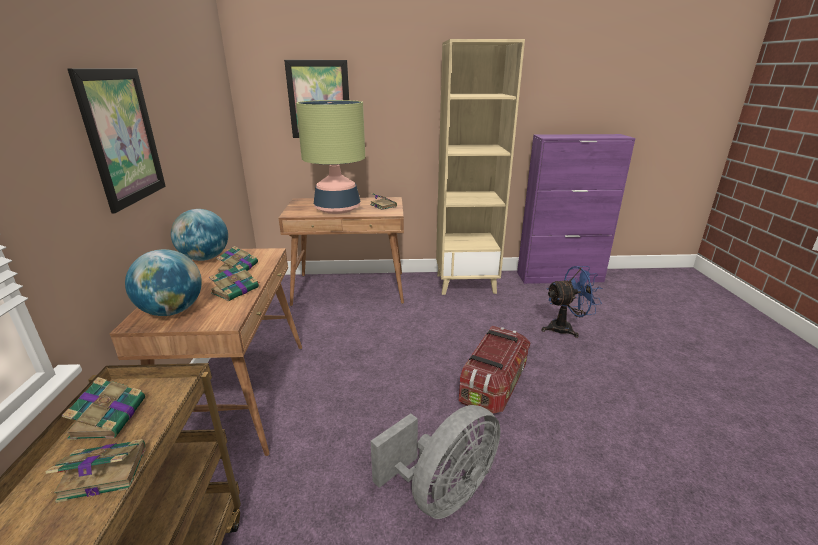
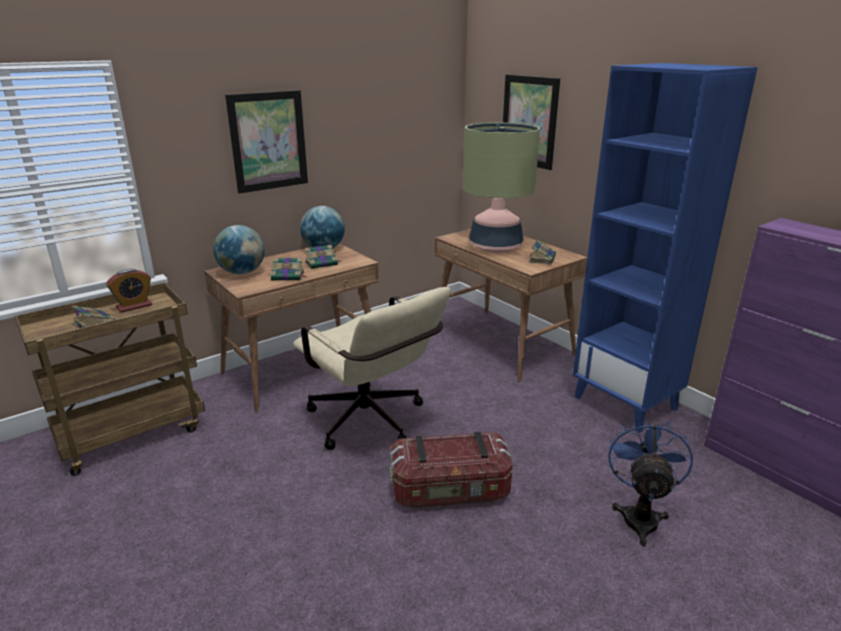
camera: 55 degrees right, 0 degrees up
(110, 417) = (134, 306): book -> alarm clock
(376, 387) = (372, 424): none -> beige office chair
(442, 493) = (281, 509): grey fan -> none
(466, 283) = (626, 403): beige bookcase -> blue bookcase
(565, 328) = (640, 515): blue fan -> blue fan turned 120 degrees counterclockwise

